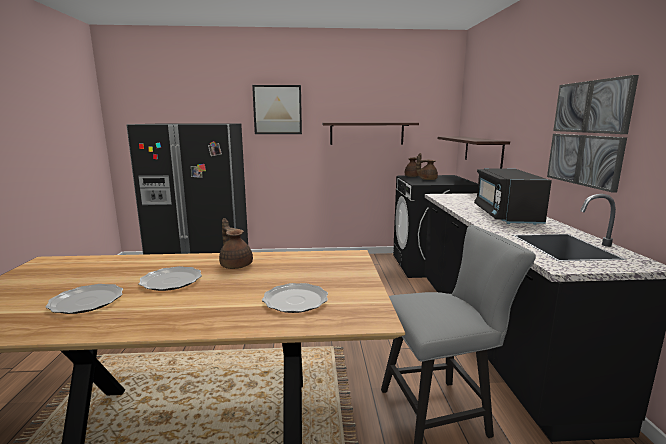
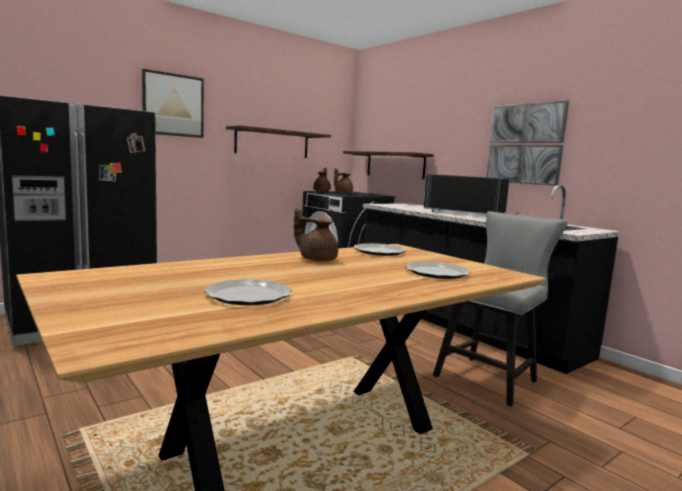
camera: 35 degrees left, 5 degrees down
(171, 281) = (289, 274): plate -> plate (379, 251)
(506, 215) = (464, 213): black microwave -> black microwave turned 150 degrees clockwise

